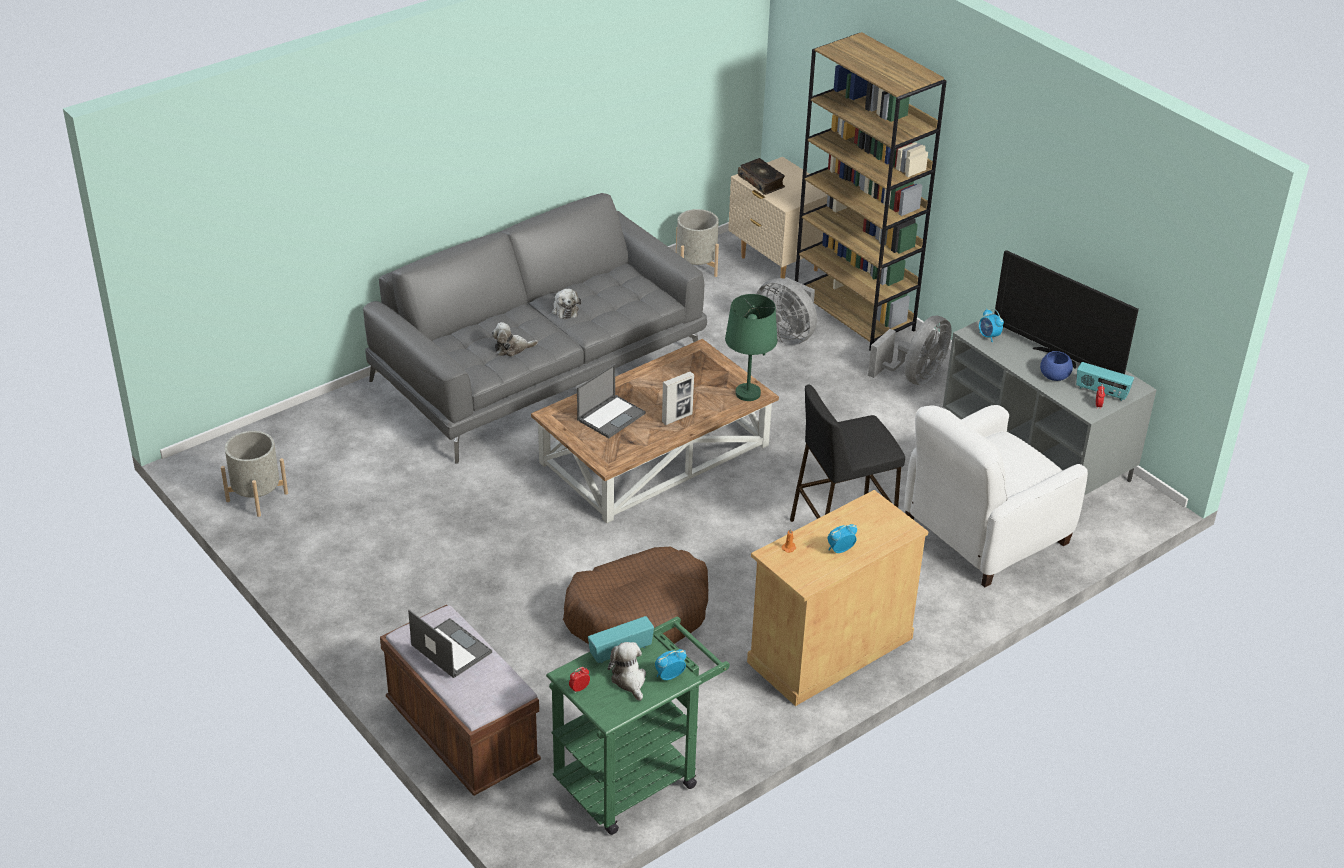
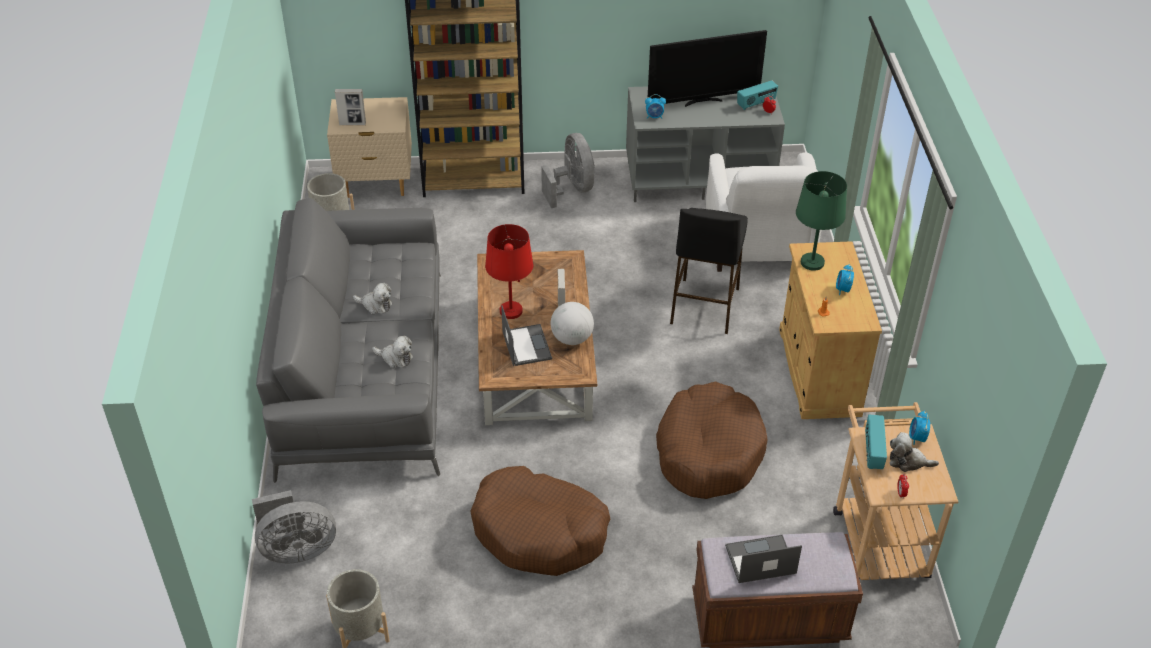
camera: 55 degrees left, 5 degrees up
(443, 548) = (539, 532): none -> brown dog bed
(512, 348) = (395, 358): plush toy -> plush toy turned 90 degrees counterclockwise
(635, 776) = (877, 535): green cart -> beige cart
(646, 389) = (510, 311): none -> red table lamp
(647, 439) = (572, 339): none -> globe
(747, 393) = (566, 263): green table lamp -> green table lamp (812, 263)
(761, 181) = (352, 124): book -> picture frame
(786, 335) = (464, 222): grey fan -> grey fan (296, 549)
(1054, 376) = (722, 113): blue bowl -> none

